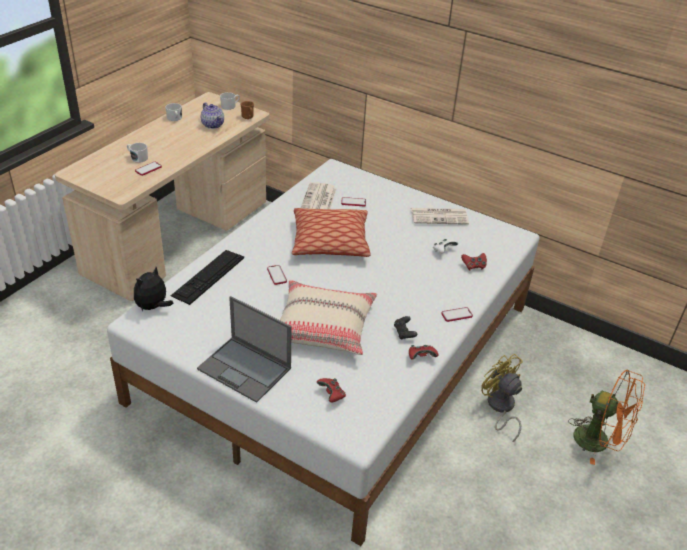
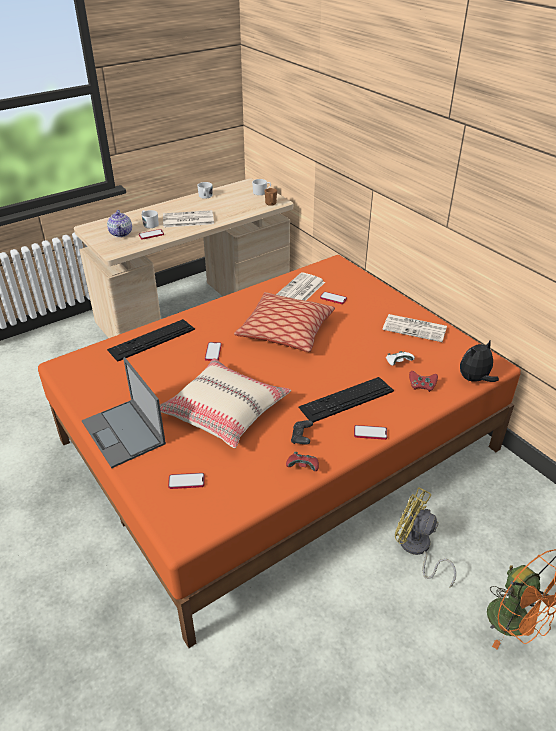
camera: 25 degrees right, 0 degrees up
(153, 307) = (85, 356): plush toy -> plush toy (474, 380)
(175, 147) = (187, 220): none -> newspaper
(213, 125) = (234, 206): teapot -> teapot (121, 233)
(332, 395) = (186, 481): red game controller -> phone
(339, 352) = (279, 445): white bed -> orange bed
(420, 291) = (346, 399): none -> keyboard
(500, 408) = (416, 549): yellow fan -> yellow fan turned 45 degrees counterclockwise

